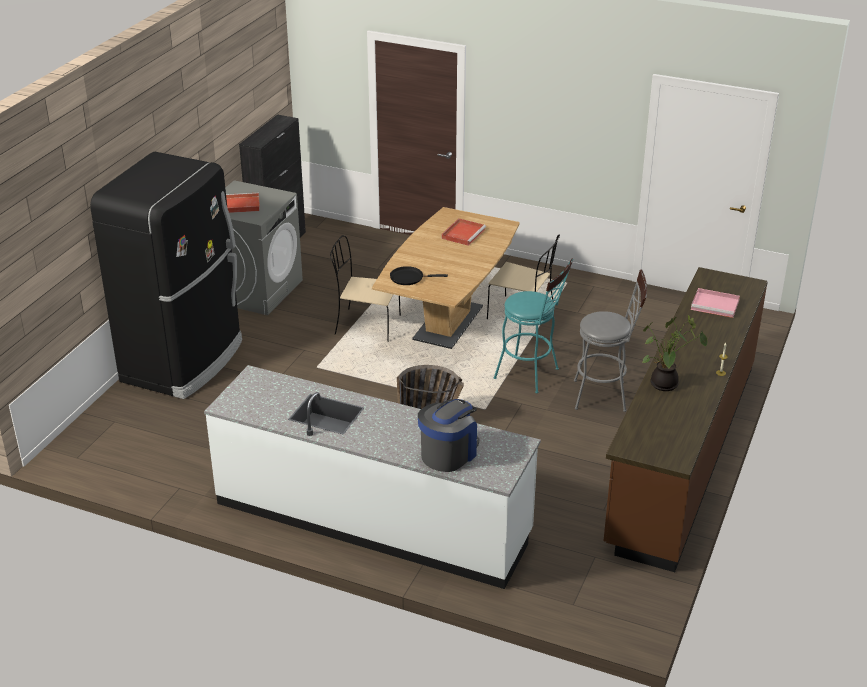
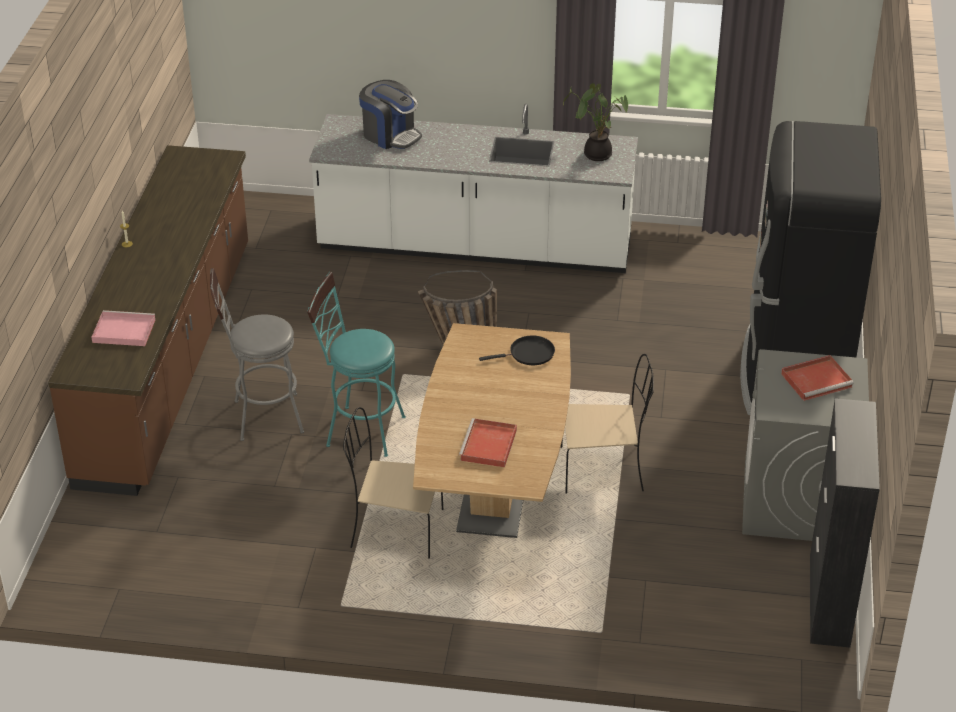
camera: 165 degrees right, 5 degrees up
(449, 453) = (390, 135): coffee machine -> coffee machine turned 75 degrees counterclockwise
(664, 386) = (189, 221): potted plant -> potted plant (596, 153)

